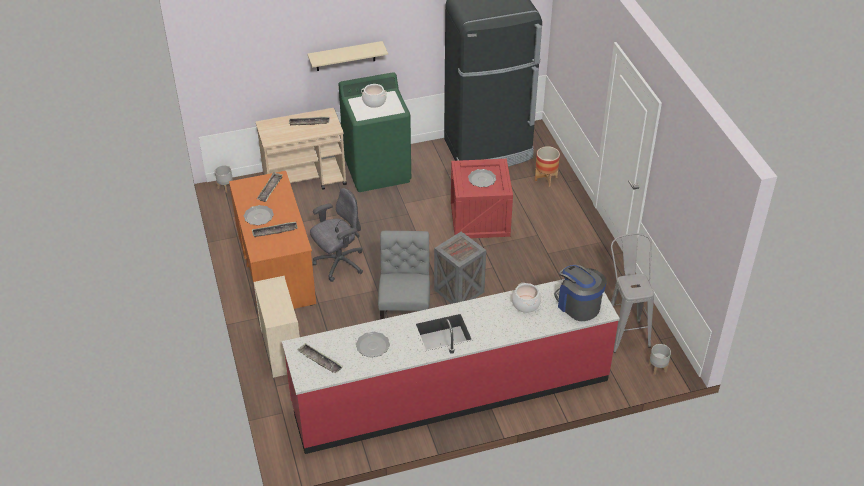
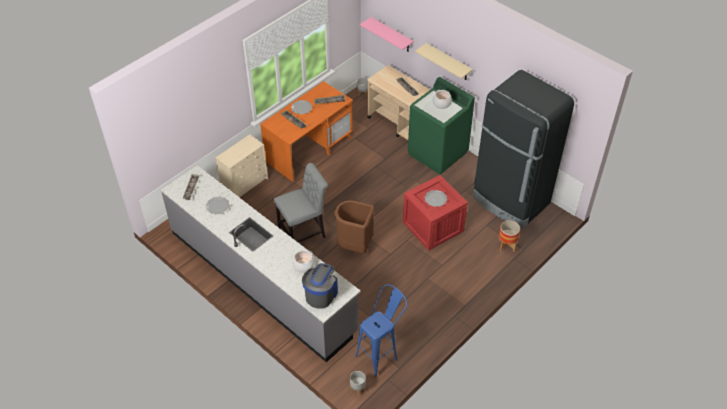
camera: 60 degrees right, 5 degrees up
(250, 79) = (391, 35): none -> pink shelf
(339, 263) = (335, 176): grey office chair -> none
(451, 392) = (262, 280): red counter -> grey counter
(460, 291) = (354, 246): crate -> brown trash can
(624, 331) = (381, 354): grey stool -> blue stool

